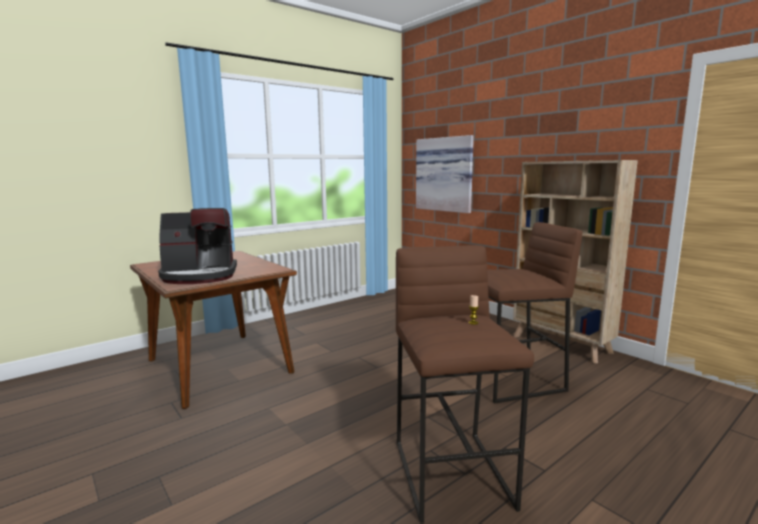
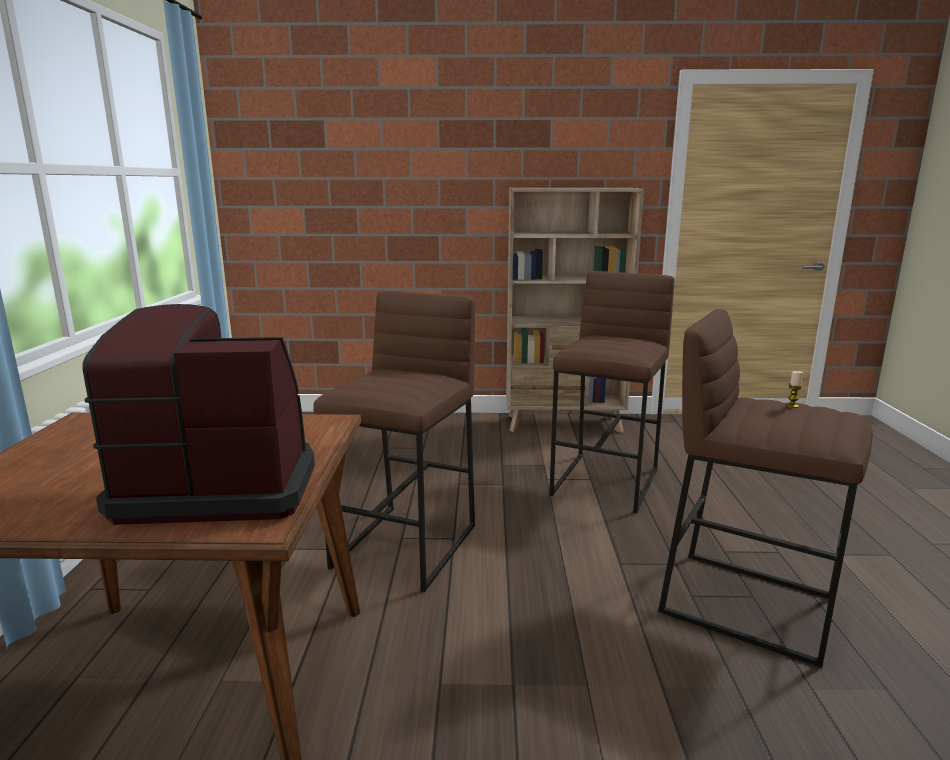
camera: 50 degrees left, 5 degrees up
(200, 276) = (219, 486): coffee machine -> coffee machine turned 120 degrees counterclockwise
(354, 361) = (407, 546): none -> brown stool
(445, 174) = (328, 206): picture -> none

